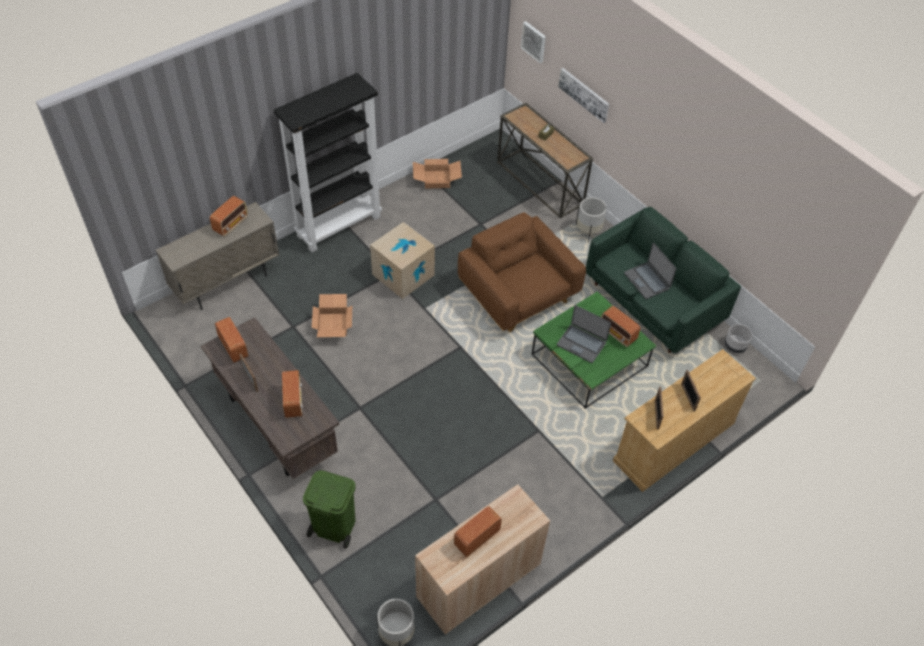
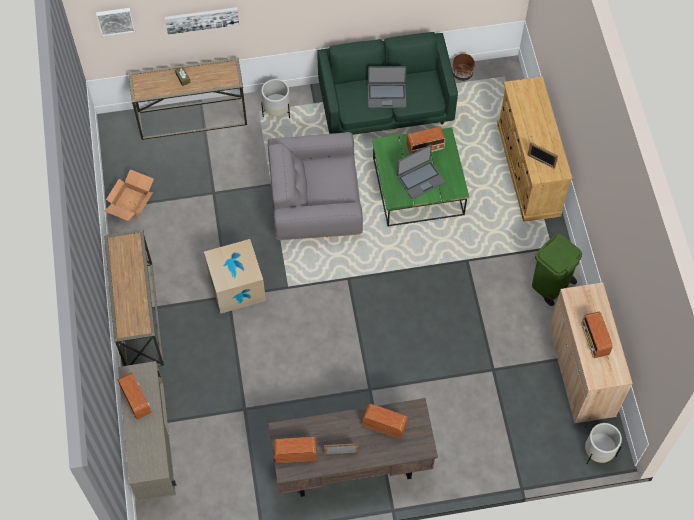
camera: 60 degrees left, 10 degrees up
(332, 324) = (261, 373): cardboard box -> none
(334, 526) = (479, 460): green trash can -> green trash can (550, 285)
(339, 225) = (138, 316): black bookcase -> console table
(518, 293) = (315, 203): brown armchair -> grey armchair
(688, 397) = (536, 131): picture frame -> none
(735, 346) = (462, 73): grey planter -> brown planter

